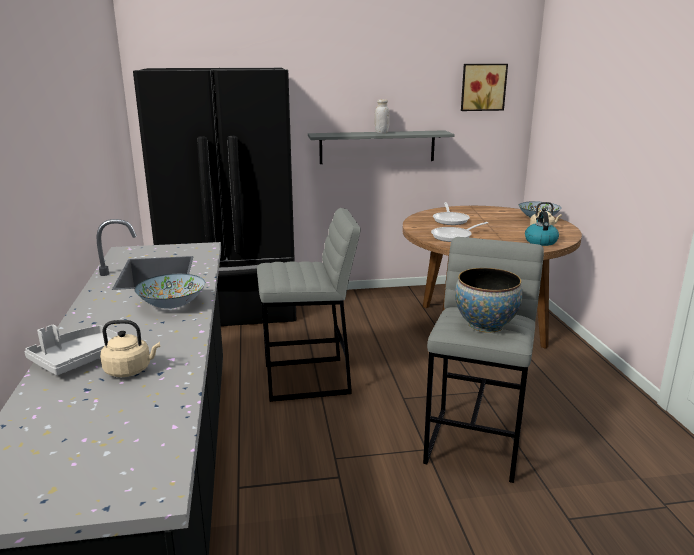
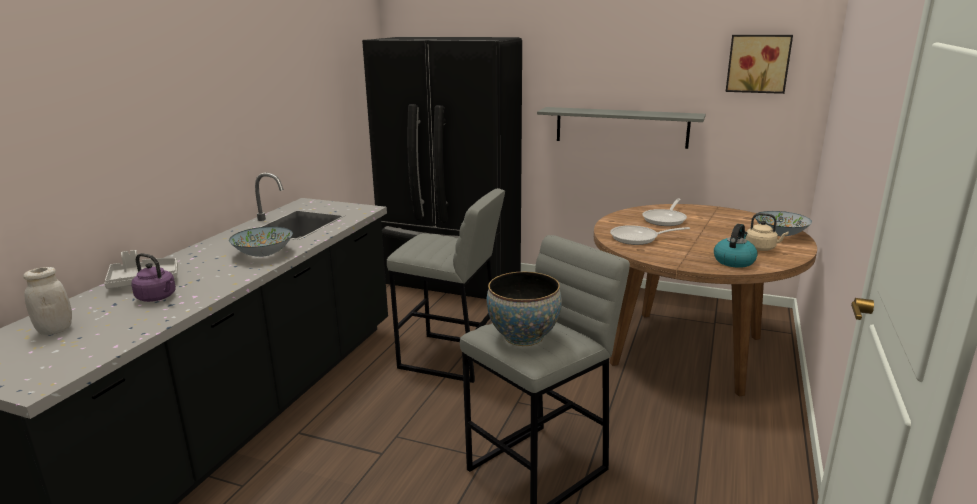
camera: 30 degrees right, 0 degrees up
(130, 370) = (158, 297): beige kettle -> purple kettle
(381, 133) = (621, 111): white jar -> white jar (55, 330)

